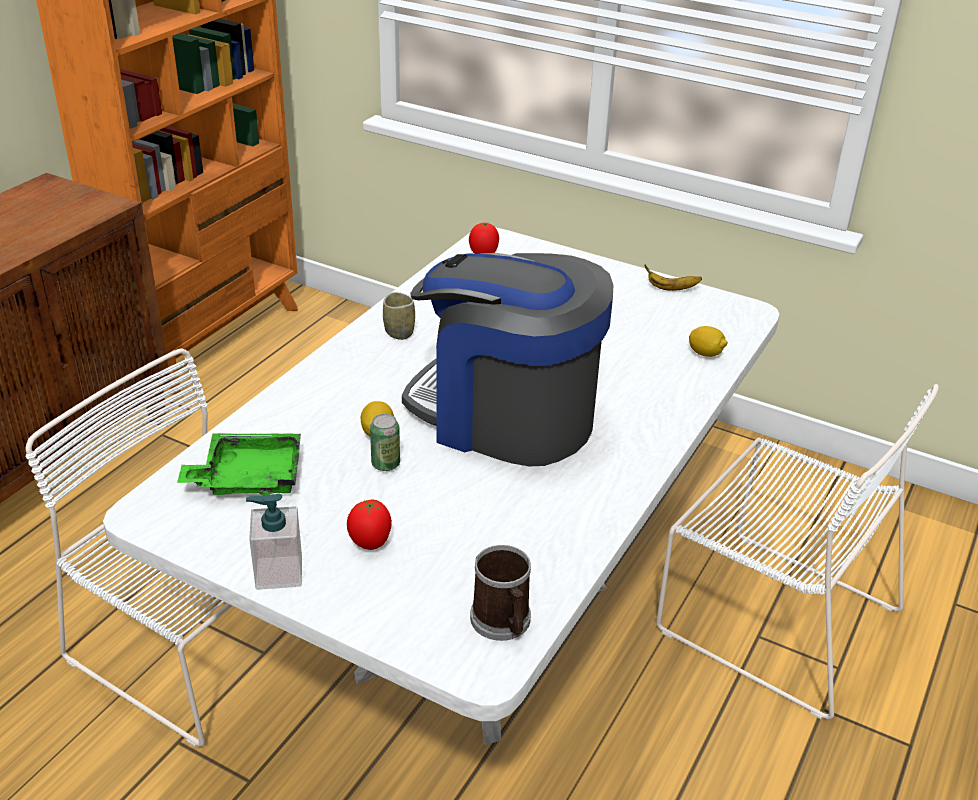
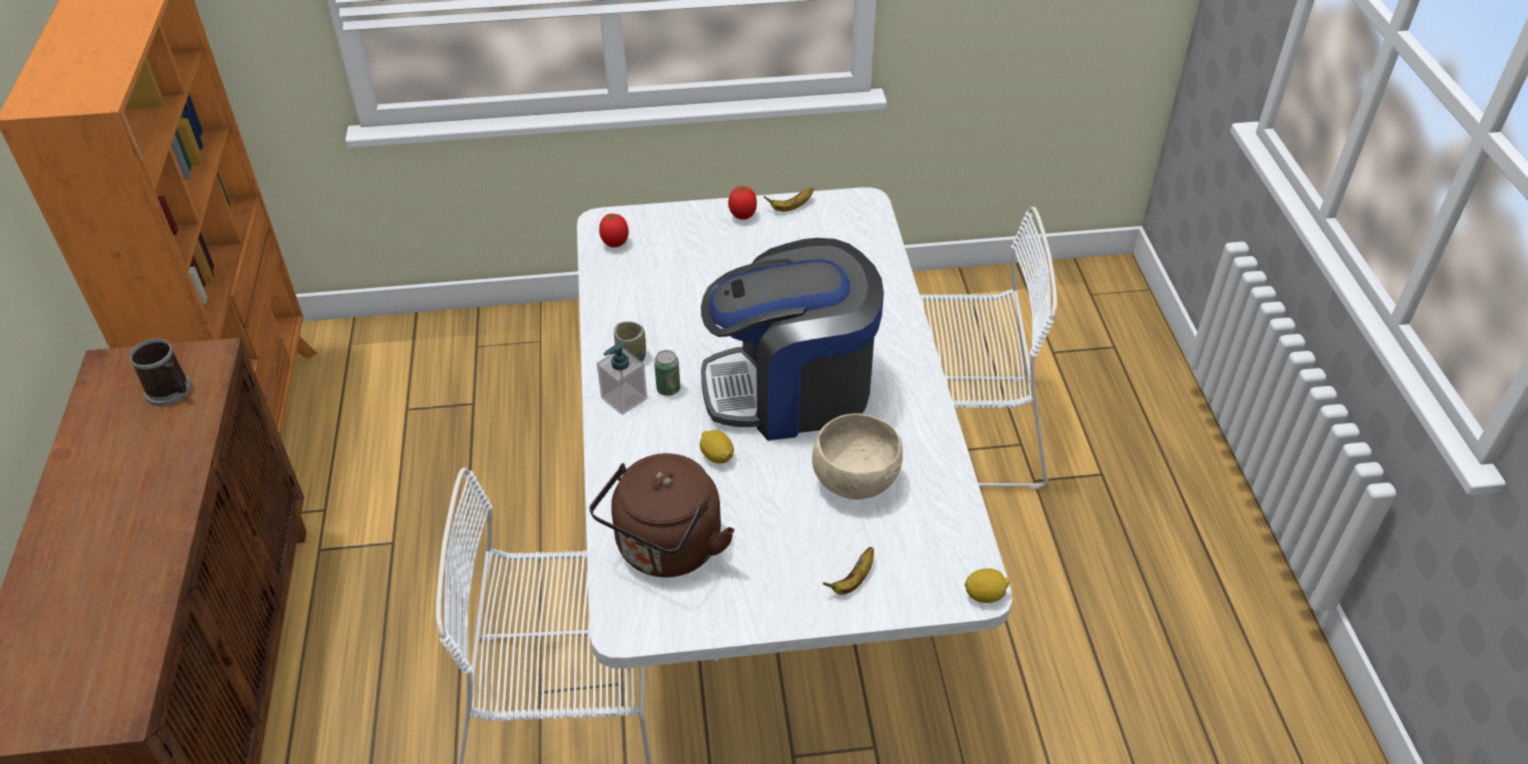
camera: 35 degrees left, 10 degrees up
(248, 477) = (666, 550): green tray -> brown kettle
(278, 572) = (776, 609): soap dispenser -> soap dispenser (624, 398)
(370, 543) = (812, 548): tomato -> tomato (743, 216)
(374, 589) = (853, 581): none -> banana
(385, 464) = (752, 479): can -> can (668, 389)
(475, 513) = (854, 482): none -> beige bowl
(503, 623) = (956, 552): mug -> mug (172, 392)
(705, 353) = (872, 258): lemon -> lemon (985, 595)

